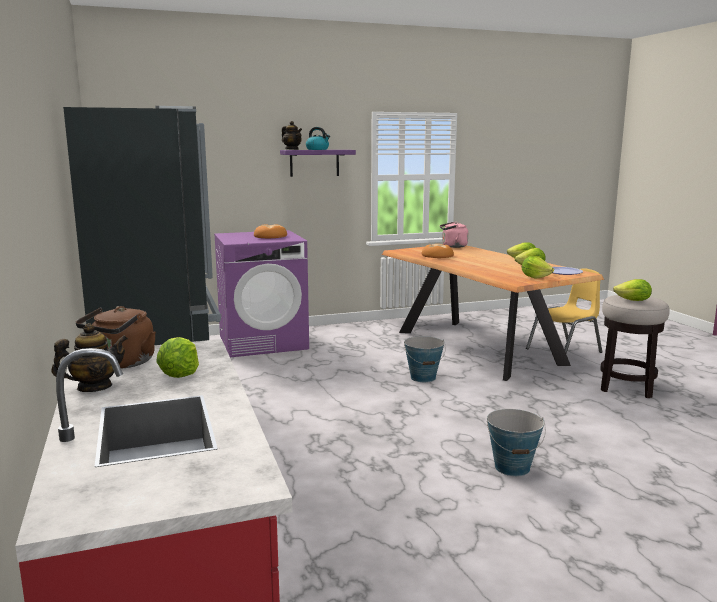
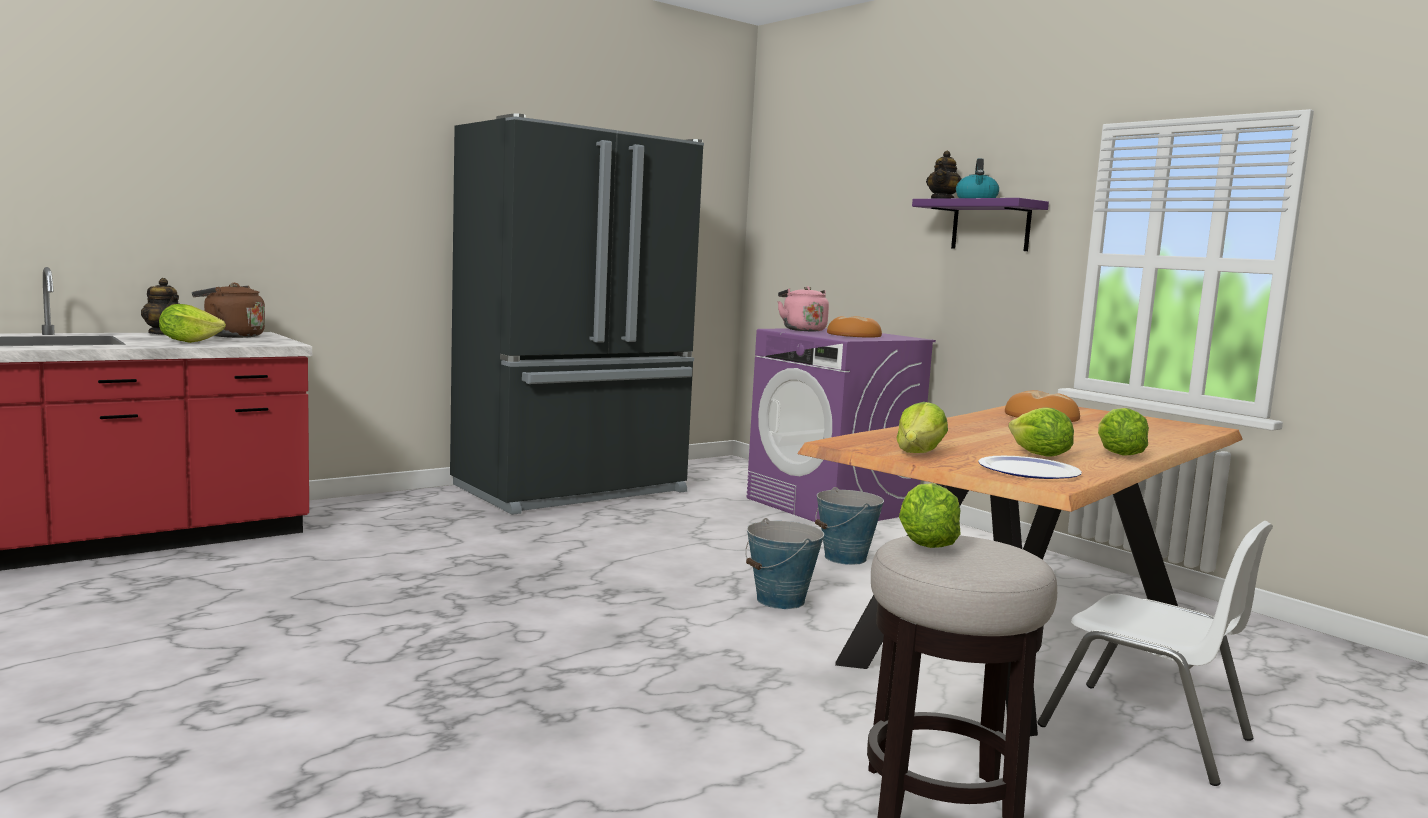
camera: 70 degrees right, 5 degrees down
(453, 246) = (1182, 426): pink kettle -> pink kettle (802, 330)
(512, 467) = (420, 668): bucket -> bucket (845, 558)
(565, 351) = (1146, 733): yellow chair -> white chair

